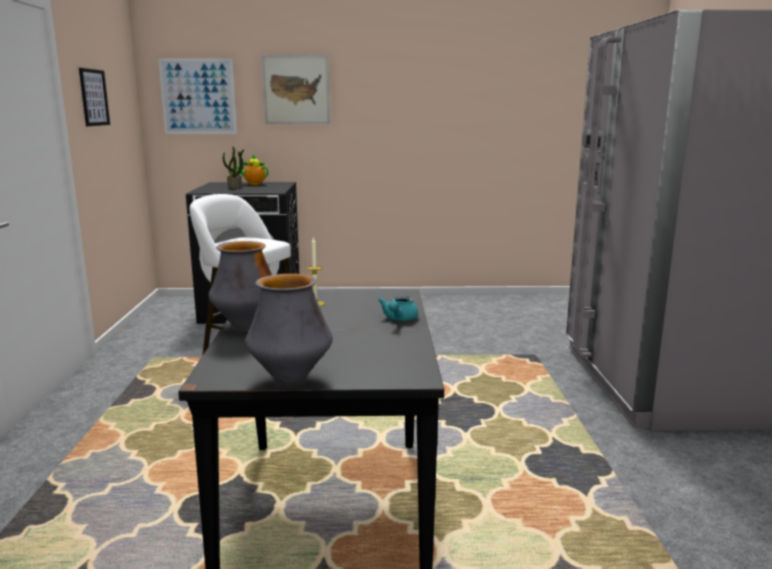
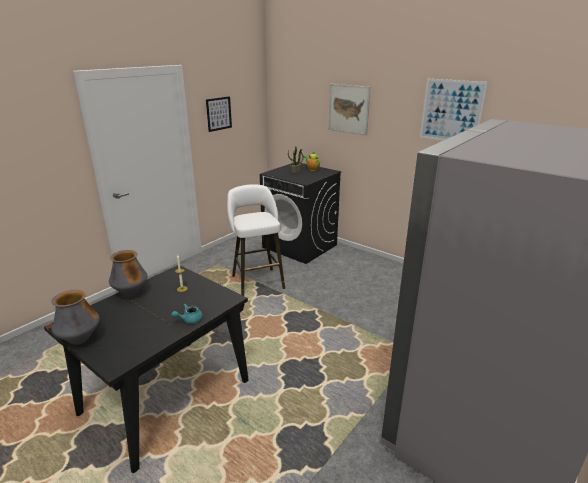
camera: 40 degrees right, 10 degrees up
(198, 96) = (295, 107): picture -> picture (451, 111)

